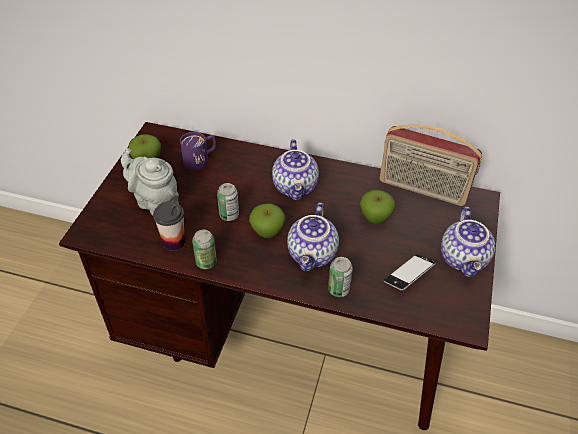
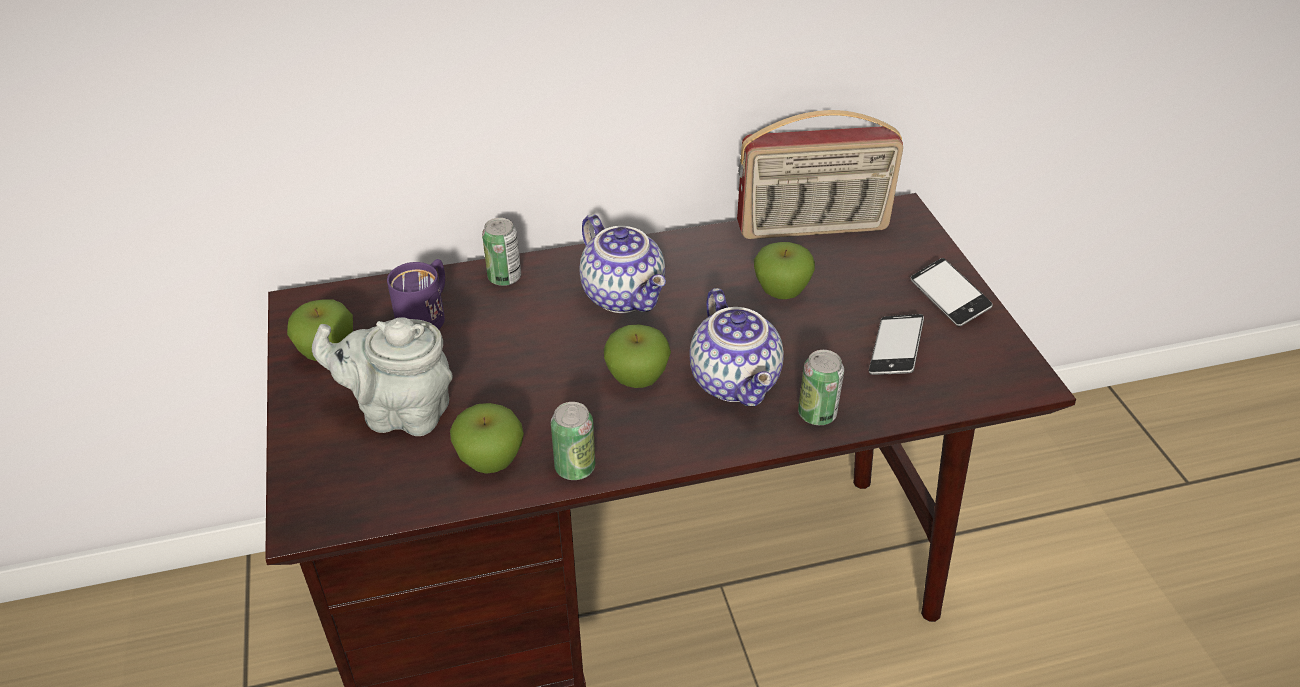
camera: 30 degrees left, 5 degrees down
(174, 242) = (490, 461): cup -> apple
(229, 215) = (551, 380): can -> can (504, 278)
(464, 259) = (949, 298): teapot -> phone

